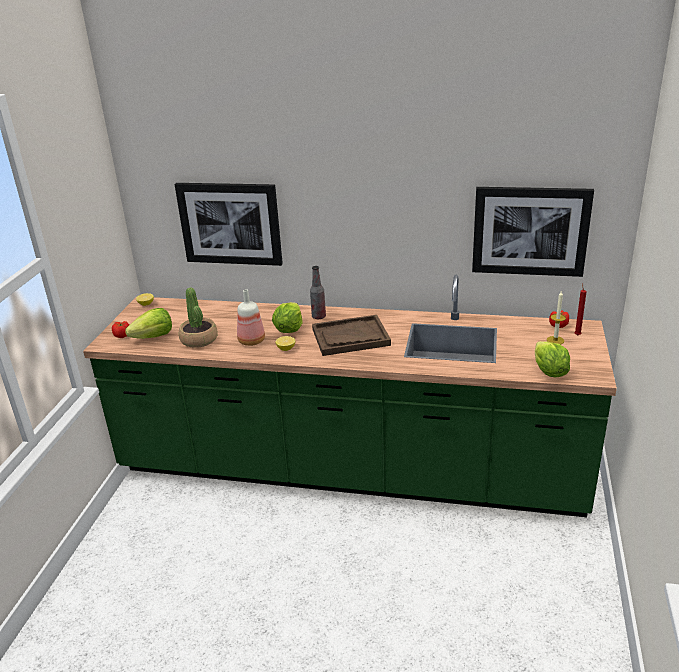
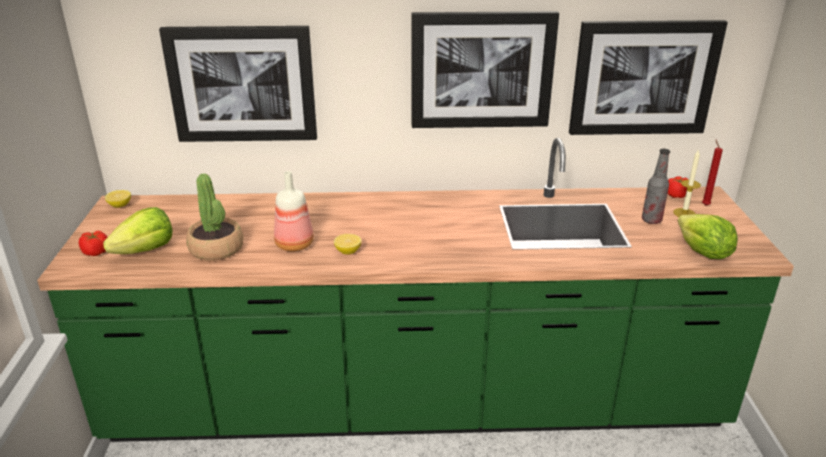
camera: 15 degrees left, 0 degrees up
(289, 329) = (340, 225): lettuce -> none
(318, 317) = (374, 205): bottle -> bottle (651, 220)
(350, 337) = (429, 229): brown tray -> none
(401, 220) = (482, 70): none -> picture

